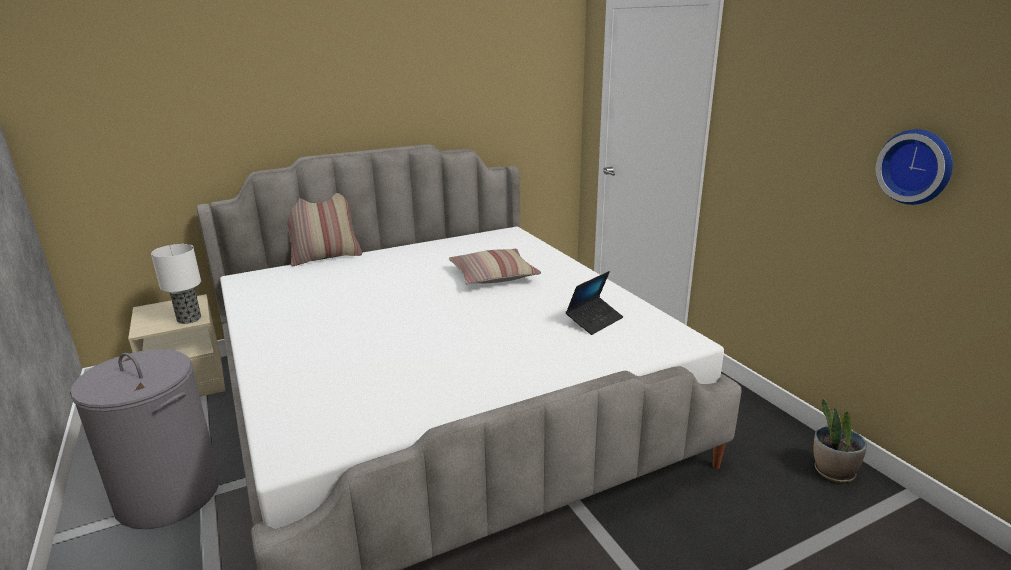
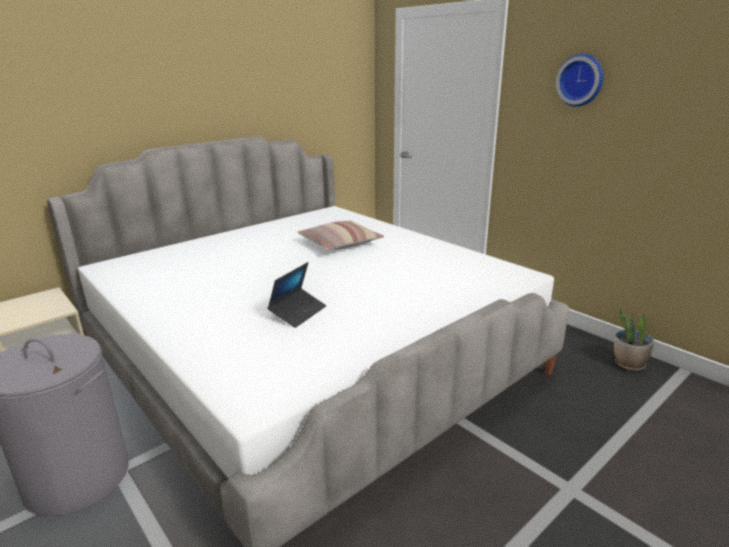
camera: 15 degrees left, 0 degrees up
(188, 319) = (53, 310): table lamp -> none
(325, 257) = (176, 242): pillow -> none
(594, 320) = (445, 268): laptop -> laptop (298, 312)
(916, 166) = (680, 125): wall clock -> wall clock (581, 80)

